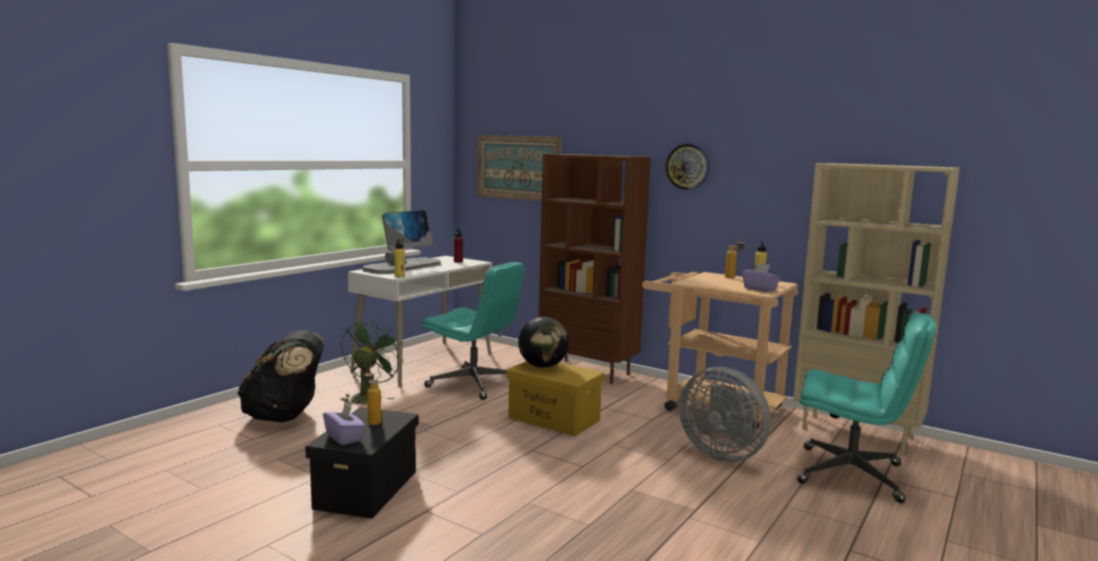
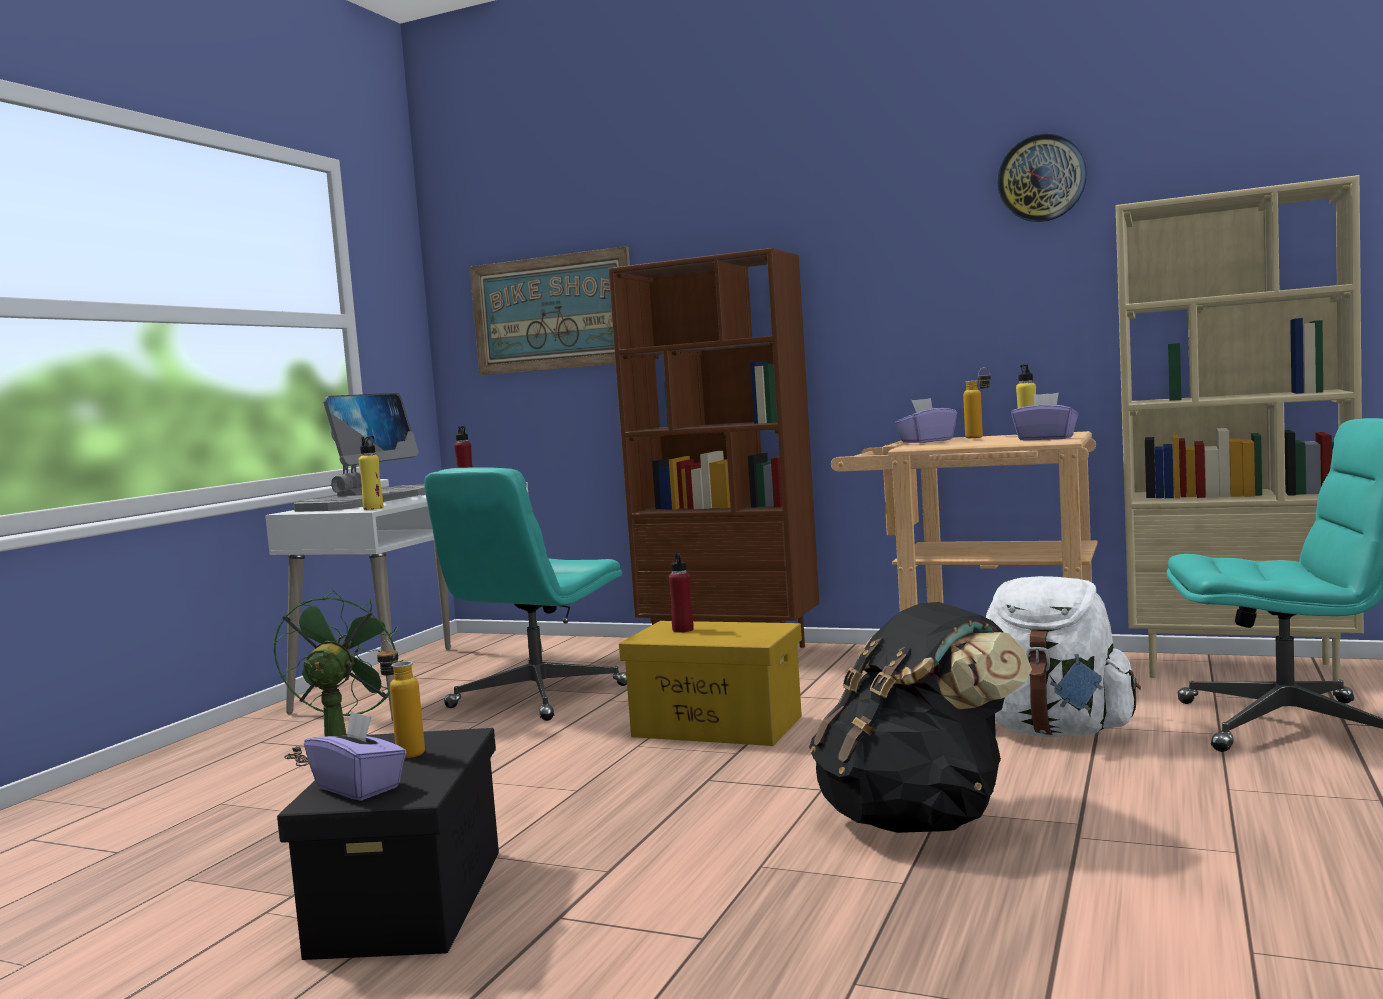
camera: 10 degrees left, 5 degrees down
(285, 416) = (178, 803): black backpack -> black backpack (919, 819)
(474, 384) = (537, 697): turquoise office chair -> turquoise office chair turned 105 degrees clockwise
(542, 366) = (683, 630): globe -> red bottle
(687, 166) = (866, 263): wall clock -> wall clock (1041, 178)
(698, 278) = (926, 441): none -> purple tissue box
(722, 454) = (1052, 731): grey fan -> white backpack

